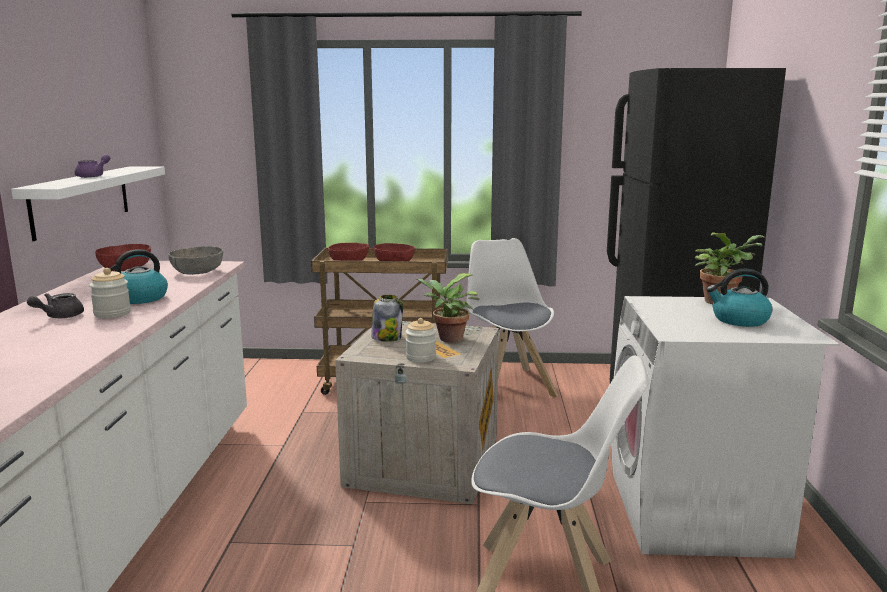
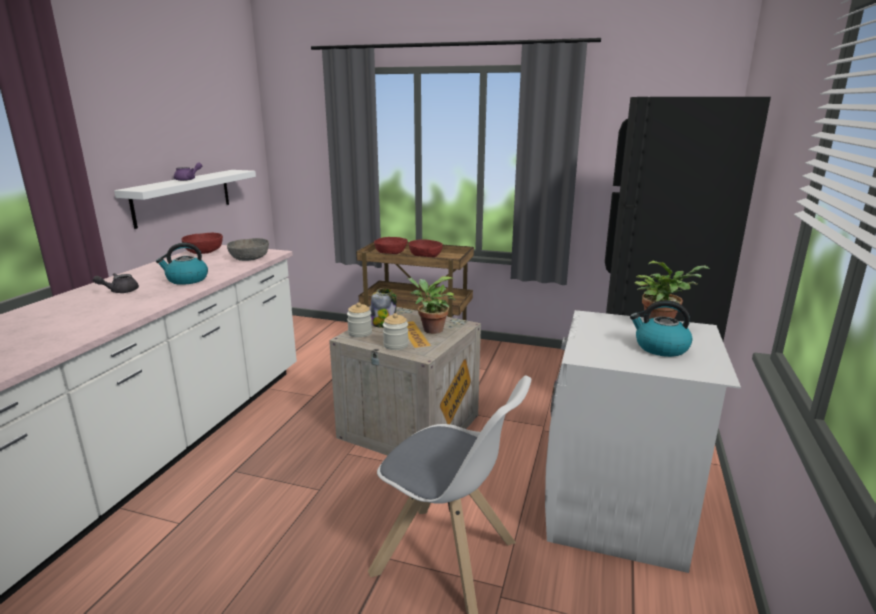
camera: 15 degrees right, 5 degrees up
(112, 313) = (156, 292): jar -> jar (360, 333)
(507, 384) = (514, 365): chair -> none

